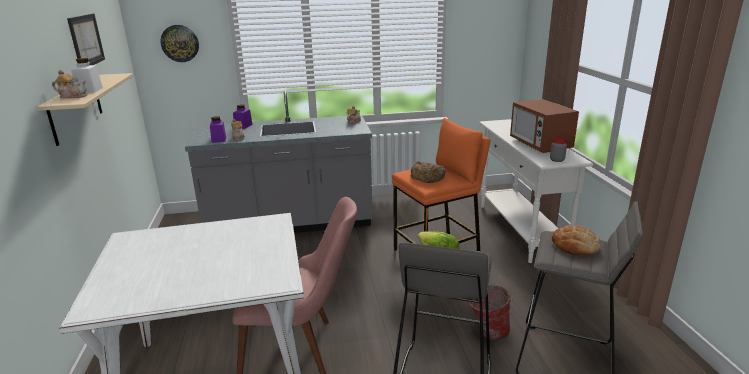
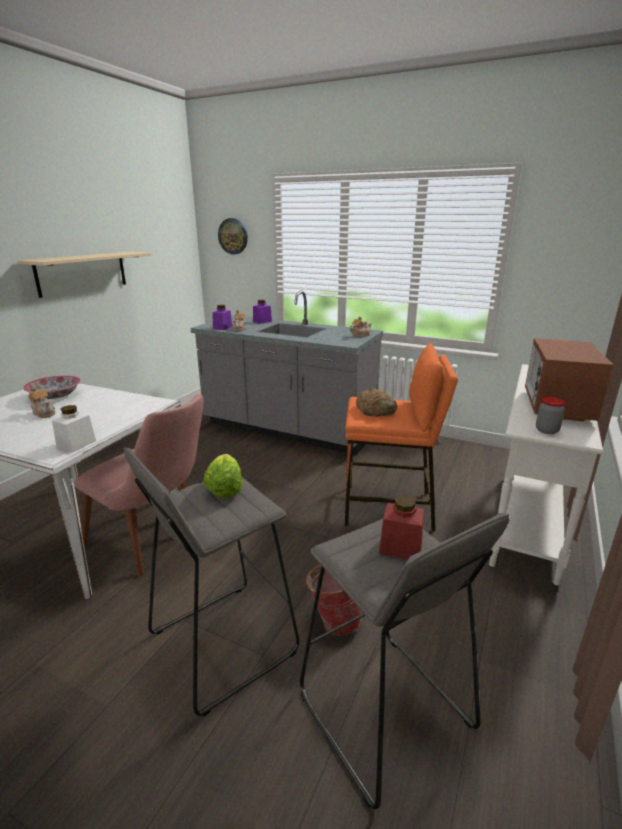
camera: 35 degrees right, 0 degrees up
(73, 96) = (57, 258): teapot -> teapot (44, 413)
(86, 40) = (119, 219): picture -> none
(89, 90) = (80, 256): white jar -> white jar (76, 444)
(160, 246) = (55, 396): none -> bowl
(575, 245) = (400, 547): bread -> red jar

